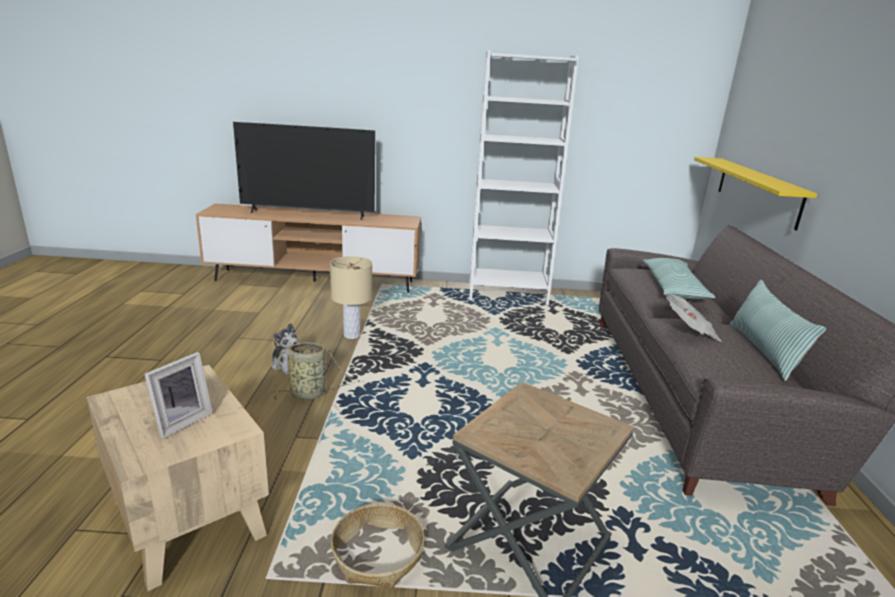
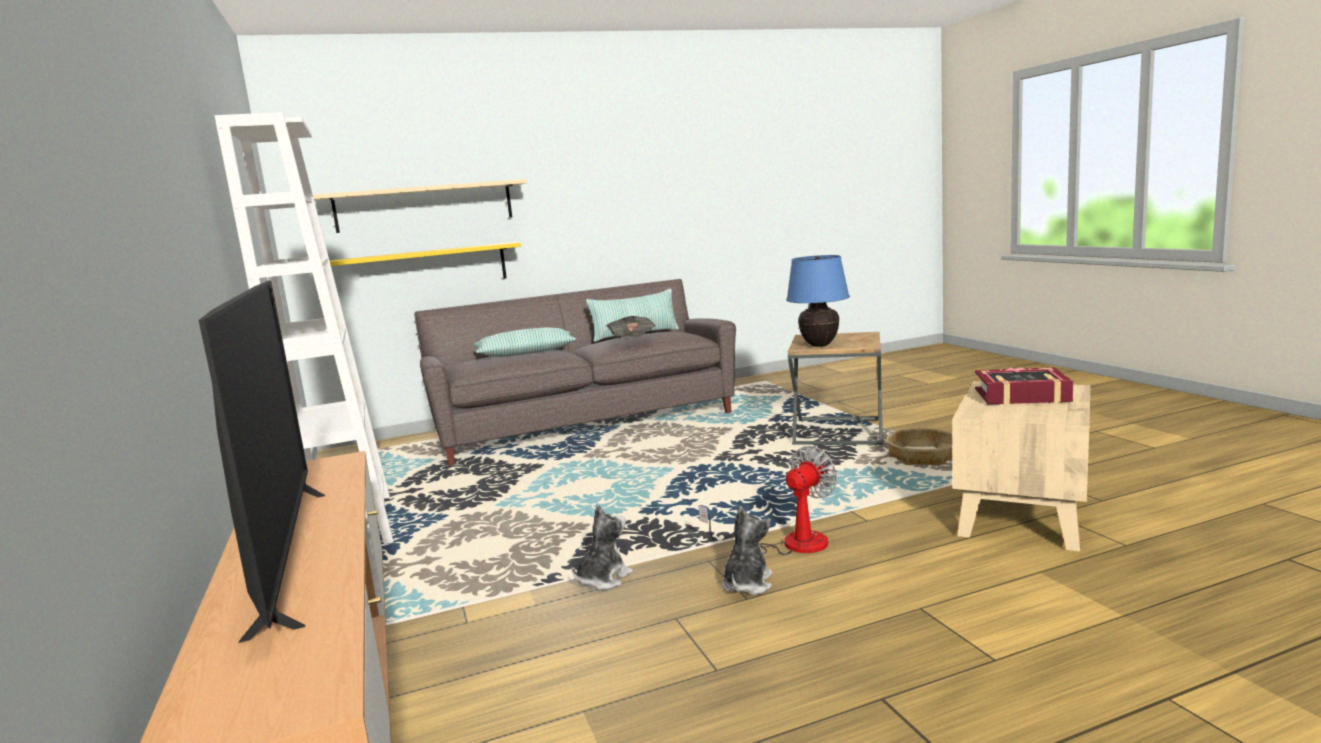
camera: 110 degrees left, 10 degrees down
(181, 421) = (1021, 396): picture frame -> book
(310, 394) = (788, 543): basket -> fan
(352, 335) = (603, 579): beige table lamp -> plush toy
(527, 408) = (819, 345): none -> blue table lamp
(781, 130) = (424, 206): none -> beige shelf

